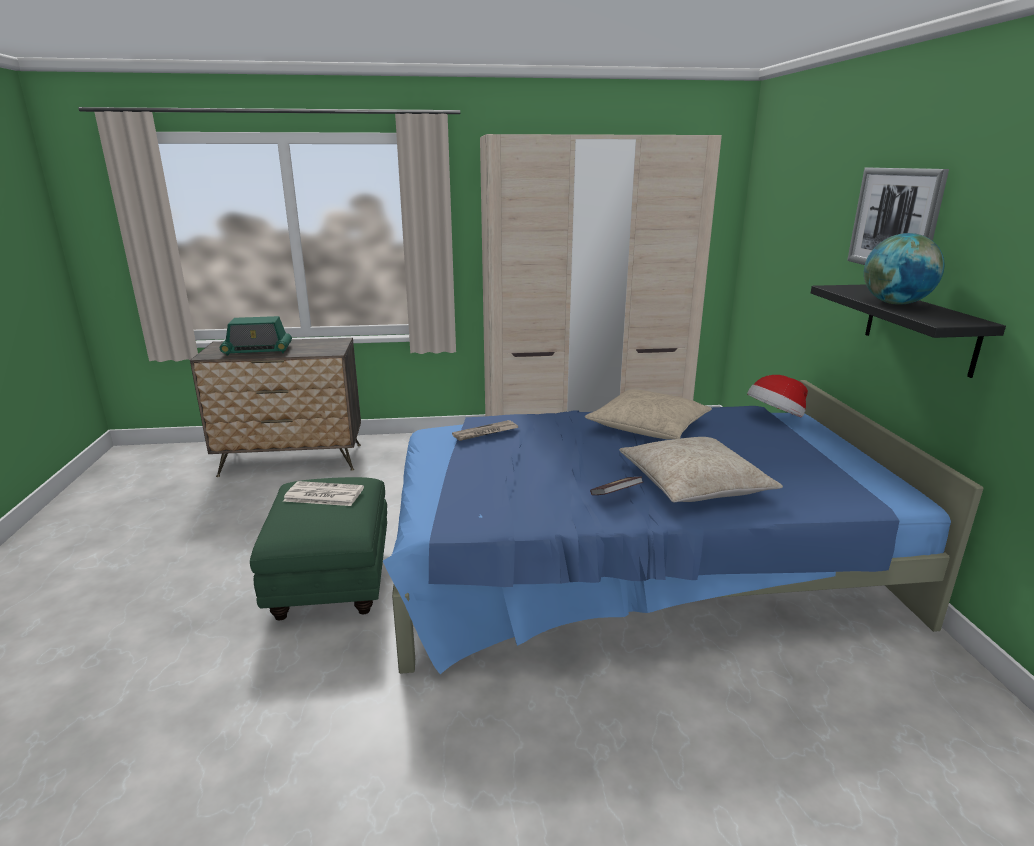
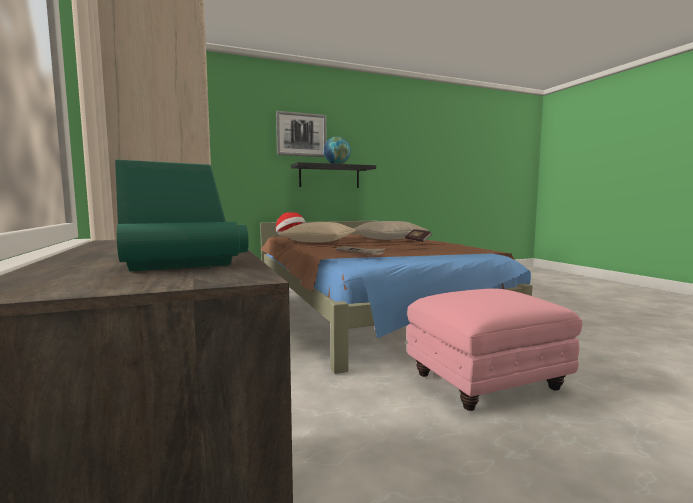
camera: 105 degrees left, 15 degrees down
(322, 495) = (484, 295): newspaper -> none
(331, 583) = (487, 382): green ottoman -> pink ottoman
(632, 560) = (364, 309): blue bed -> brown bed

